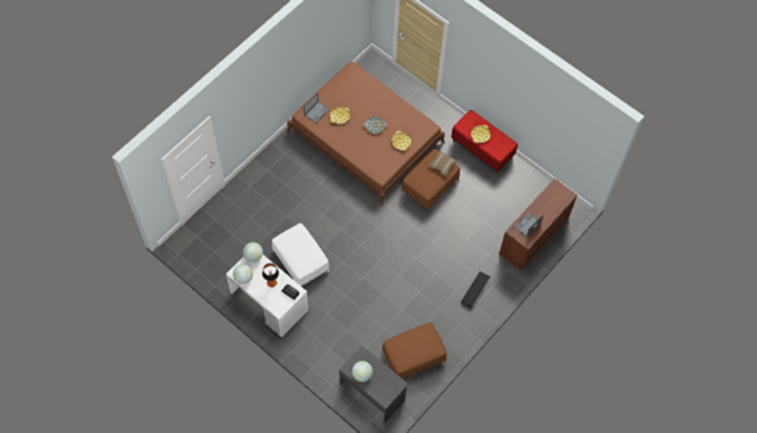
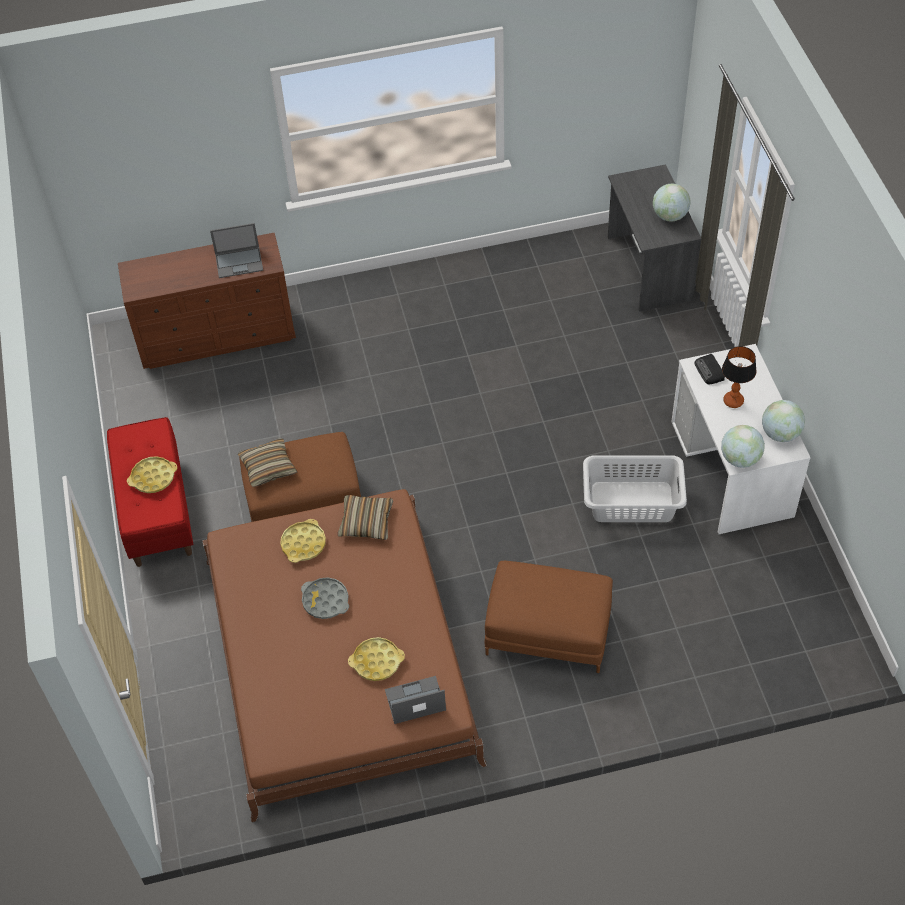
camera: 140 degrees left, 10 degrees down
(300, 261) = (632, 502): white ottoman -> grey laundry basket
(385, 163) = (366, 522): none -> pillow
(413, 357) = (550, 279): brown ottoman -> brown ottoman (548, 629)
(475, 290) = (379, 313): black storage box -> none

